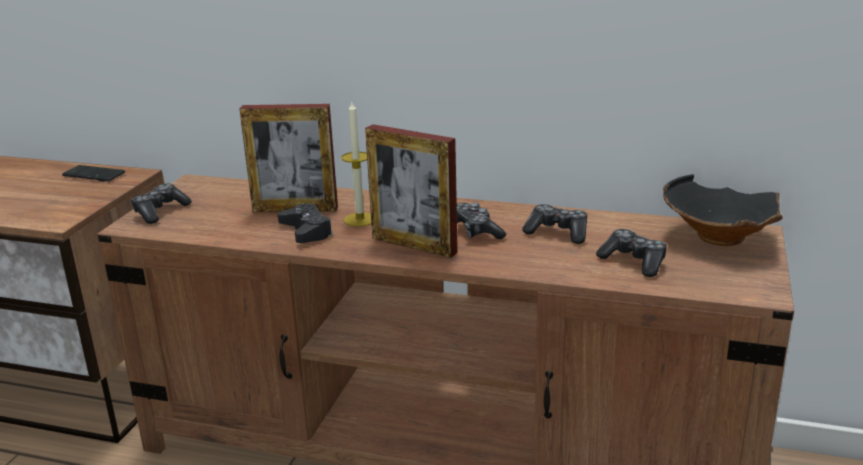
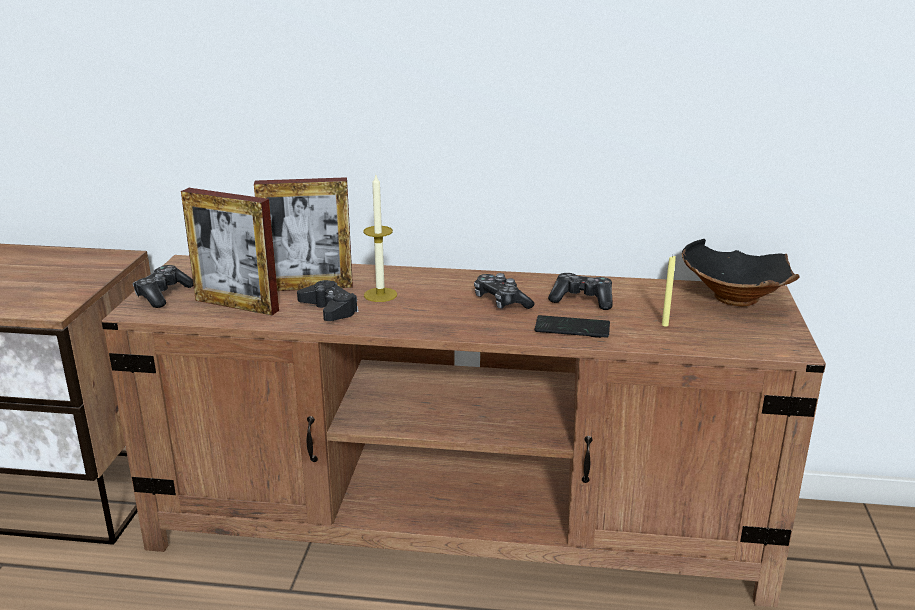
camera: 10 degrees left, 0 degrees up
(94, 175) = (73, 259): phone -> phone (572, 328)
(414, 245) = (445, 318): picture frame -> picture frame (236, 305)
(634, 261) = (665, 325): game controller -> yellow candle

